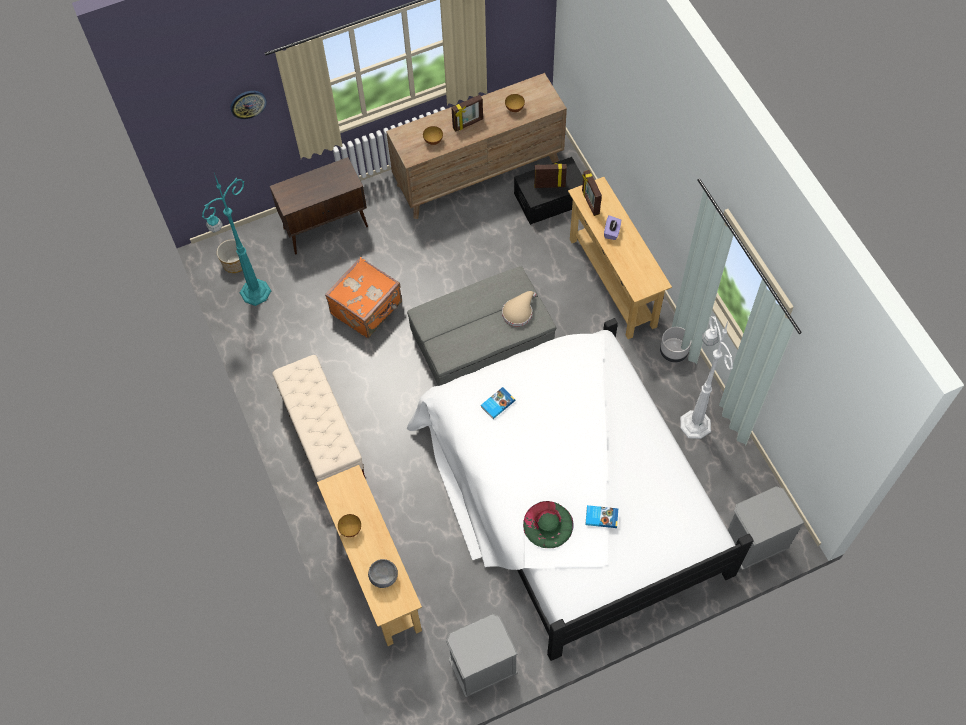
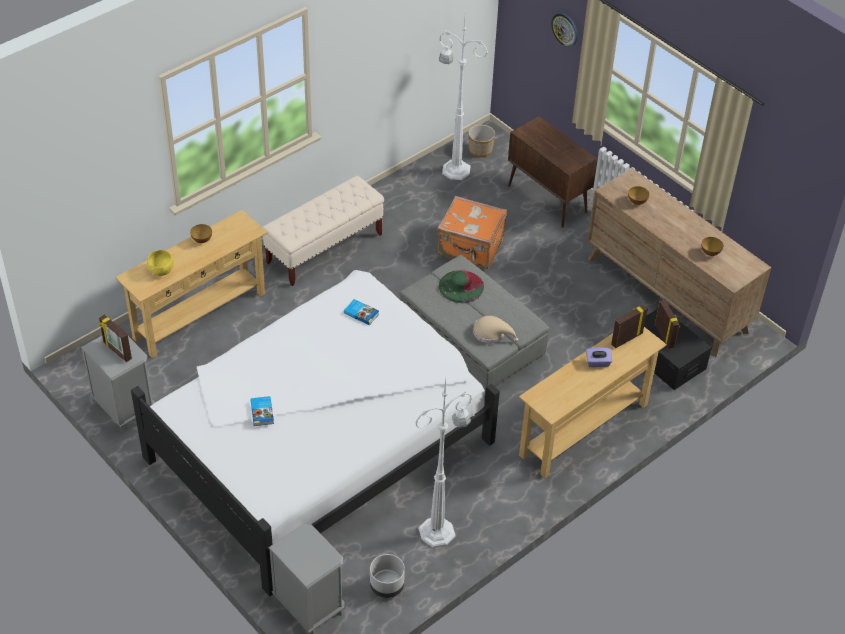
camera: 70 degrees right, 15 degrees down
(254, 293) = (454, 170): turquoise floor lamp -> white floor lamp
(383, 577) = (161, 271): grey bowl -> yellow bowl
(468, 124) = (671, 222): picture frame -> picture frame (117, 351)
(548, 524) = (244, 374): green hat -> green hat (461, 286)
(674, 352) = (519, 498): grey planter -> grey planter (386, 586)

